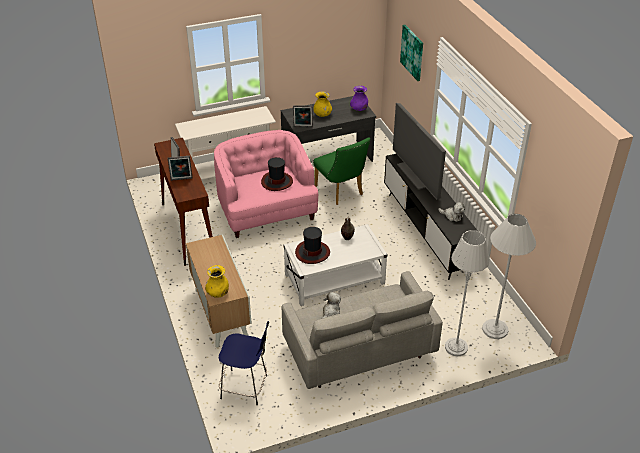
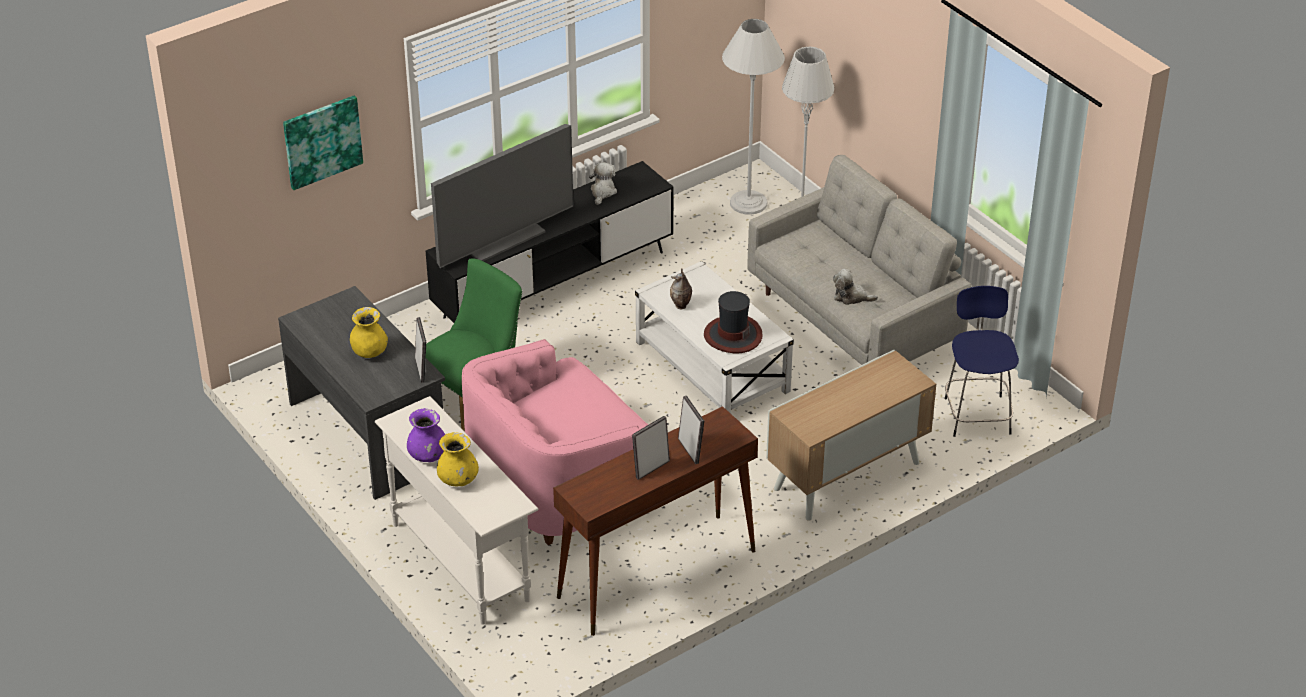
camera: 105 degrees left, 0 degrees up
(218, 293) = (905, 381): yellow vase -> yellow vase (458, 480)
(277, 181) = (570, 401): hat -> none
(359, 109) = (335, 309): purple vase -> purple vase (428, 456)

